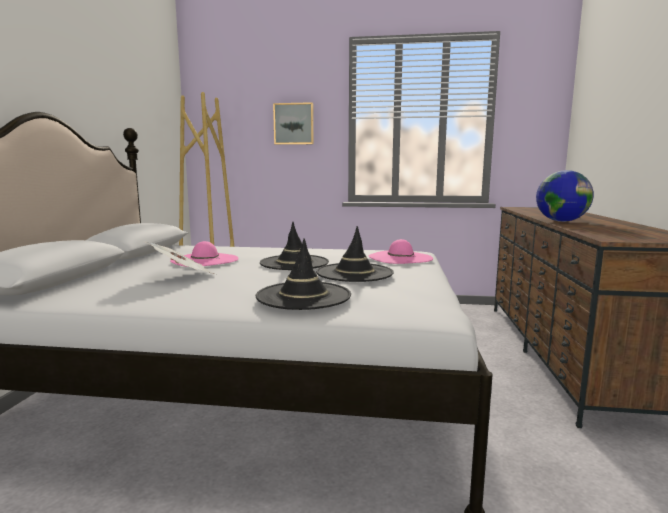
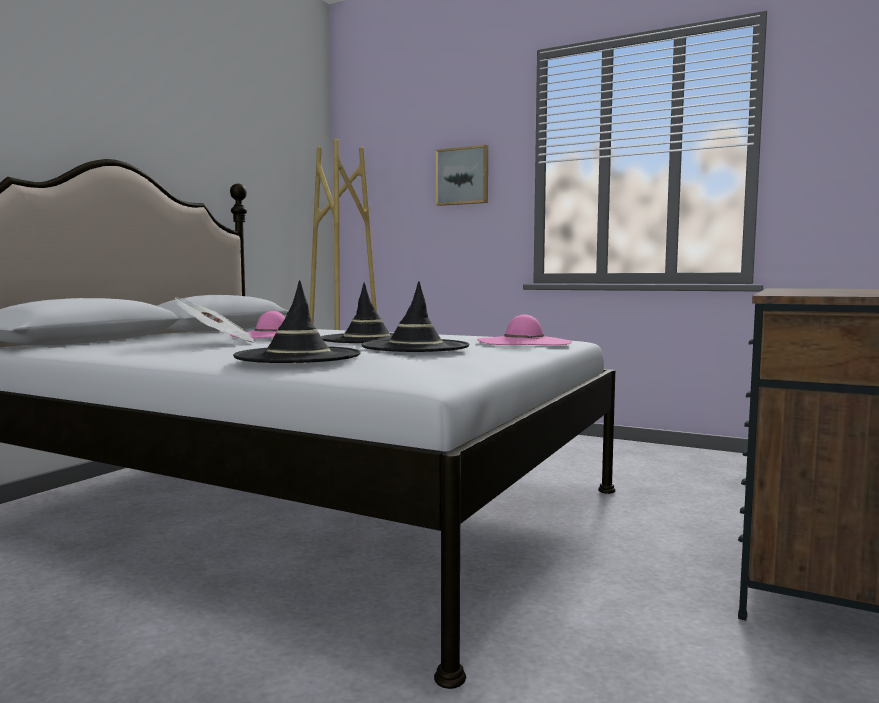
camera: 20 degrees right, 5 degrees down
(561, 221) = (794, 291): globe -> none

